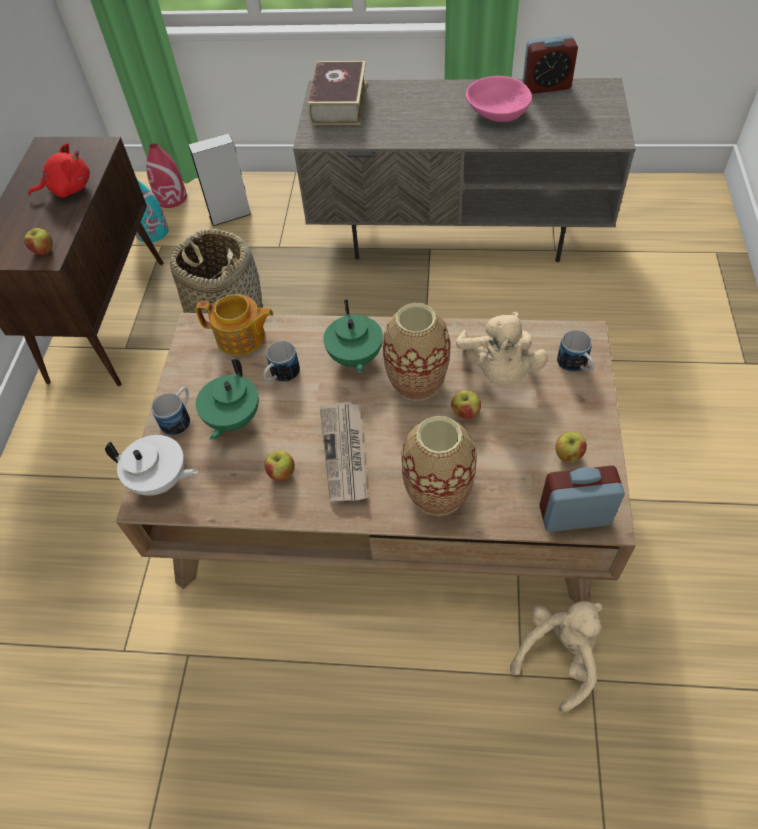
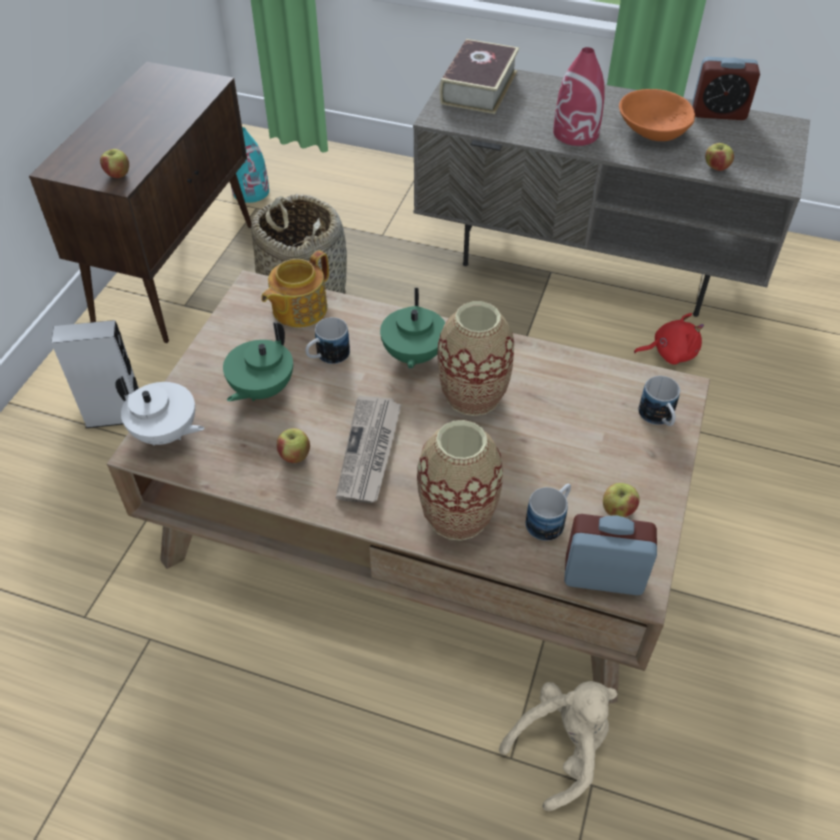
camera: 10 degrees right, 5 degrees down
(68, 188) = (163, 118): red plush toy -> red plush toy (670, 353)
(171, 198) = (282, 161): red vase -> red vase (576, 133)
(179, 418) = (206, 375): mug -> mug (550, 520)
(230, 215) = (339, 191): grey speaker -> grey speaker (116, 416)
(242, 338) = (298, 309): teapot -> teapot turned 105 degrees clockwise
(465, 413) = (516, 440): apple -> apple (716, 168)
(497, 111) = (653, 129): pink bowl -> orange bowl
(499, 371) = (568, 404): beige plush toy -> none

